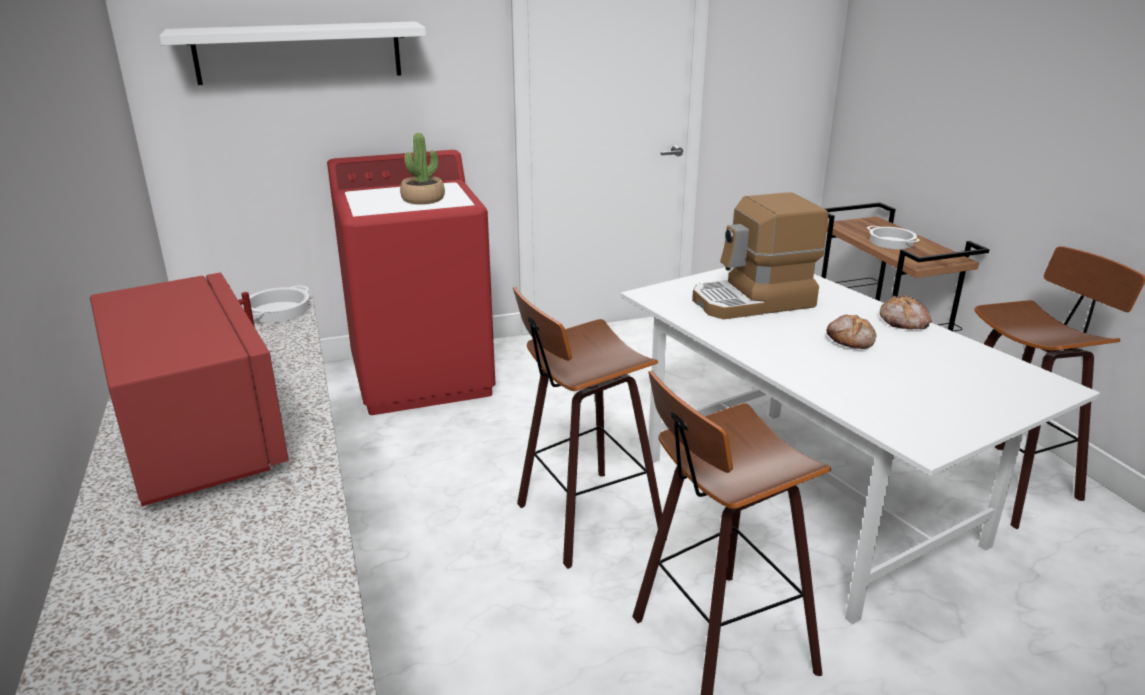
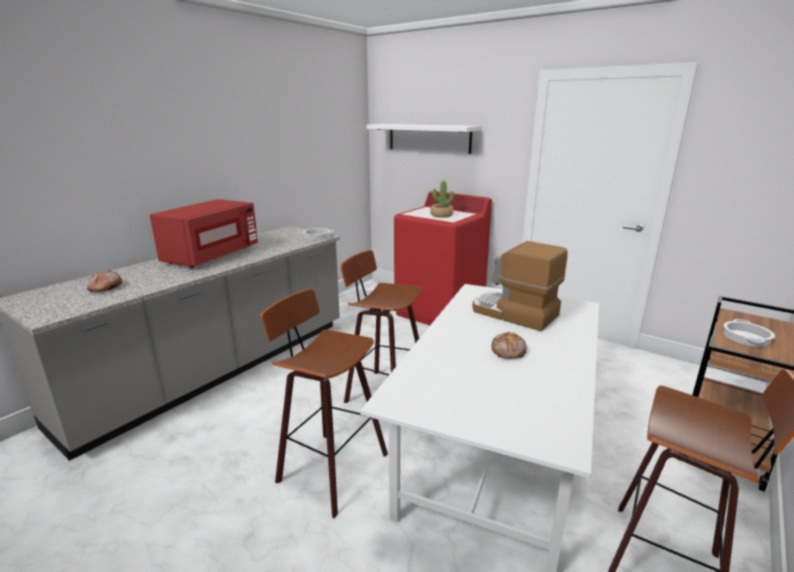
camera: 55 degrees right, 5 degrees down
(904, 322) = (574, 363): bread -> bread (105, 287)

